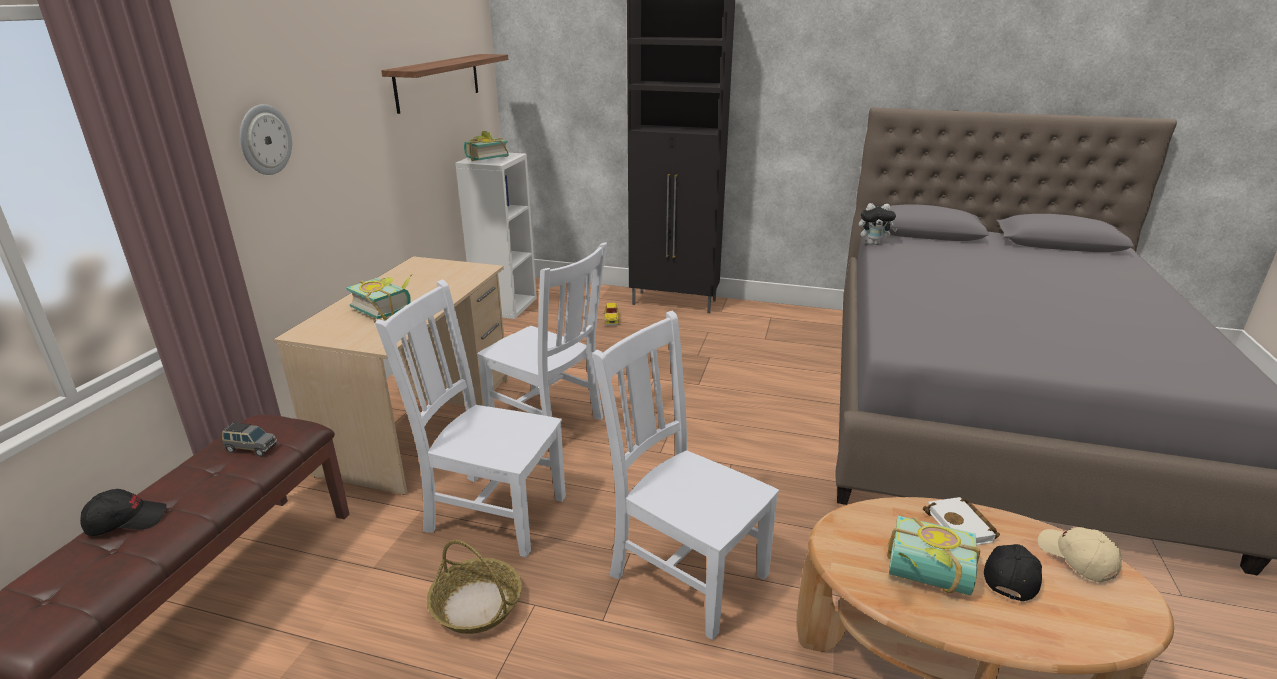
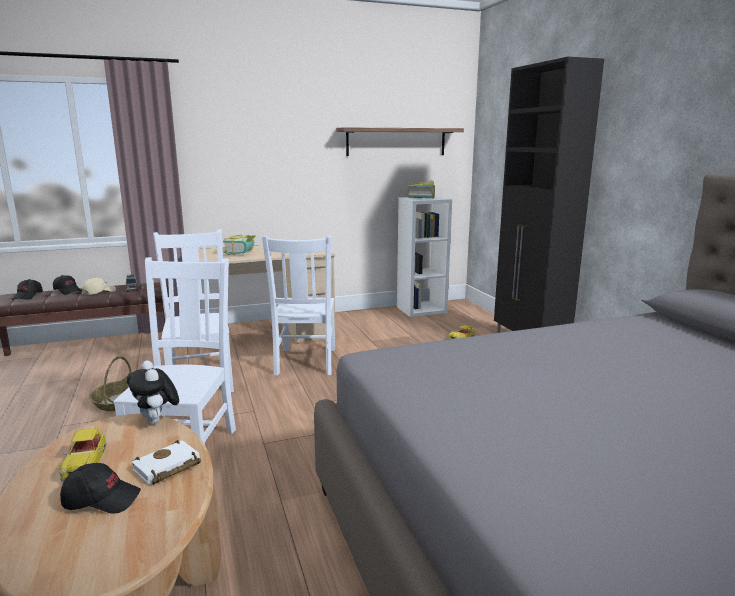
camera: 55 degrees right, 10 degrees down
(68, 579) = (28, 296): none -> black cap
(264, 140) = (229, 152): wall clock -> none
(873, 243) = (623, 317): plush toy -> plush toy (157, 421)
(927, 578) = (86, 463): book -> toy car
(1076, 559) = (144, 533): beige cap -> beige cap (99, 292)

